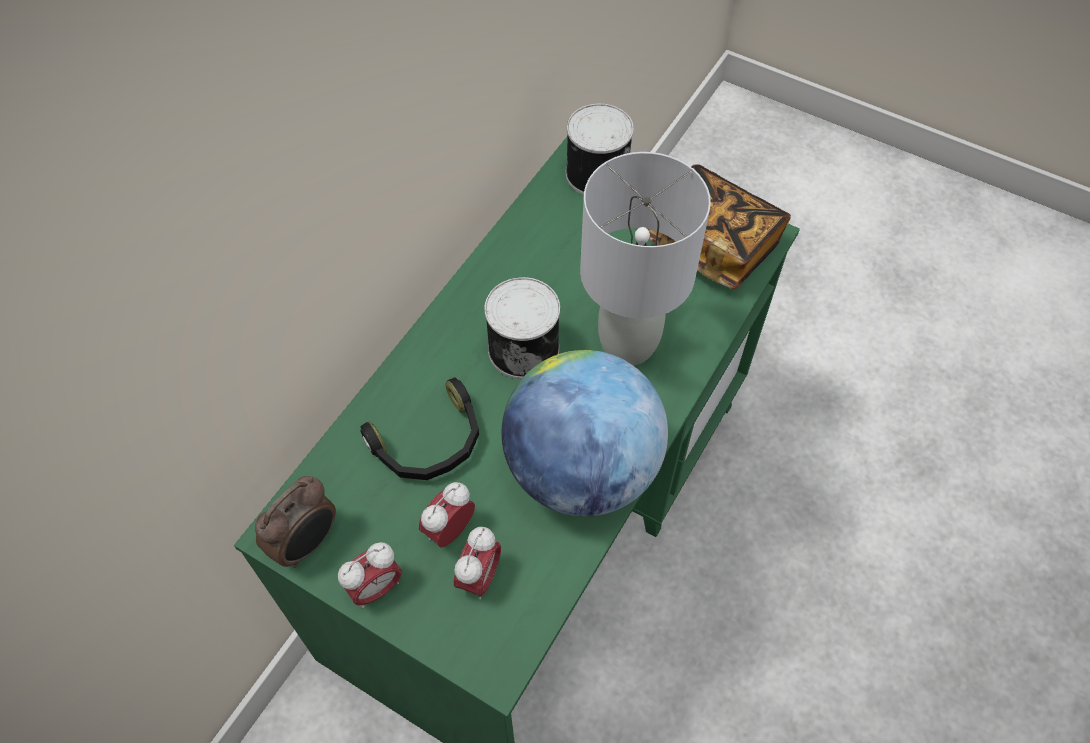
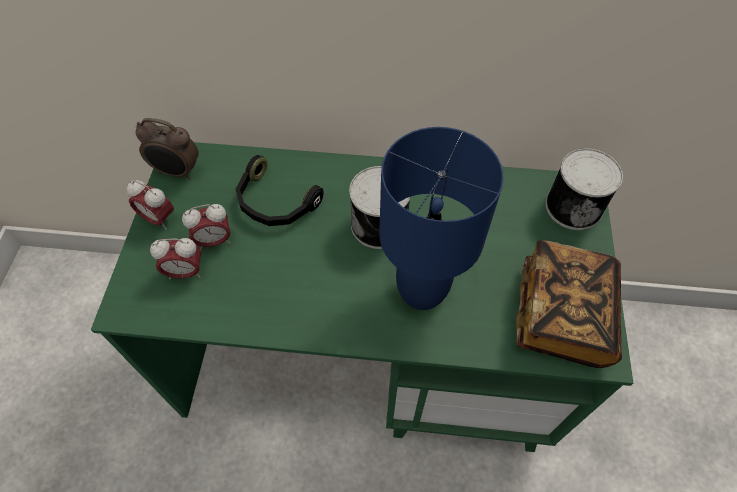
camera: 65 degrees right, 0 degrees up
(449, 530) = (214, 241): alarm clock -> alarm clock turned 150 degrees clockwise
(581, 469) = (295, 301): globe -> none
(627, 344) = (421, 289): grey table lamp -> blue table lamp

